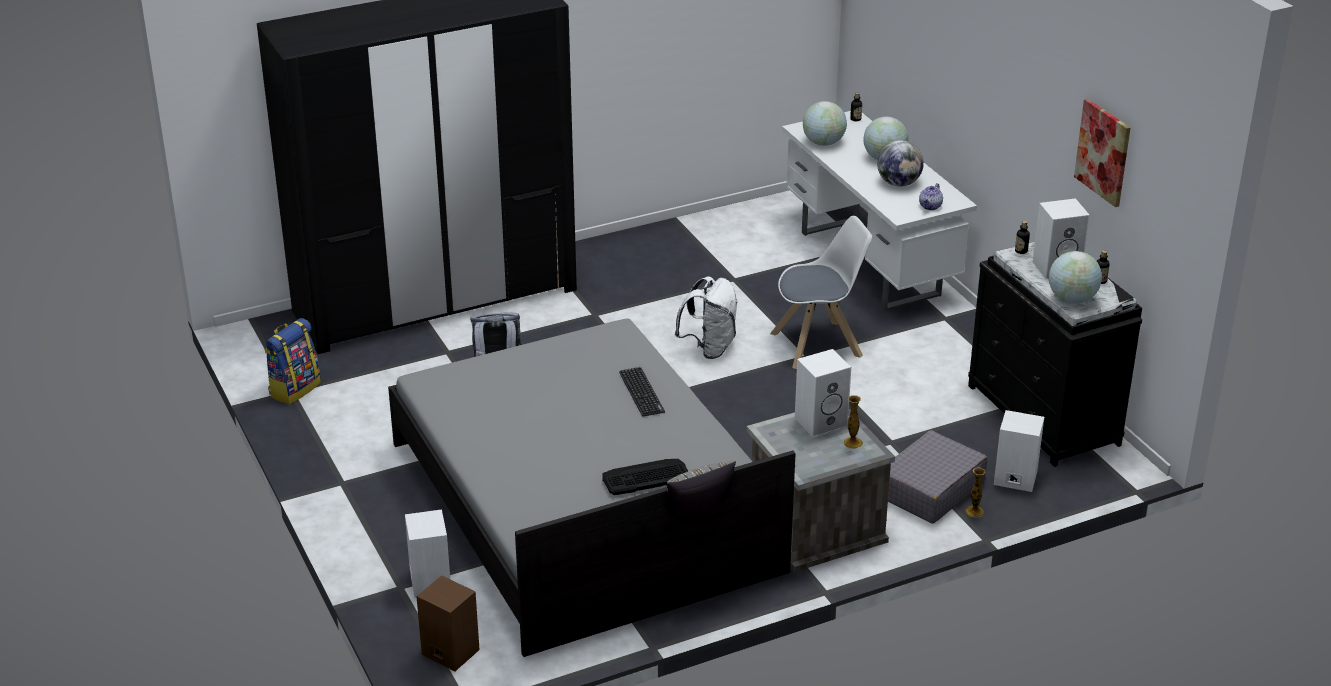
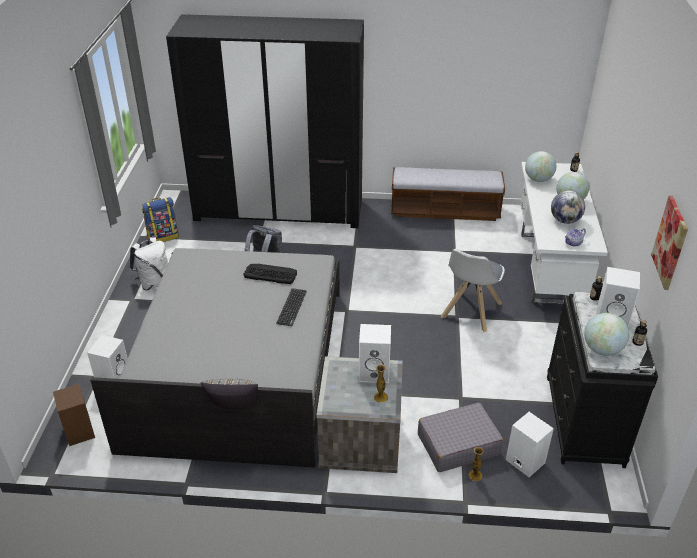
camera: 30 degrees right, 5 degrees up
(645, 477) = (236, 367): keyboard -> keyboard (270, 274)
(676, 232) = (445, 211): none -> bench
(709, 348) = (401, 290): white backpack -> white backpack (154, 282)
(819, 344) = (470, 311): chair -> chair turned 105 degrees clockwise

